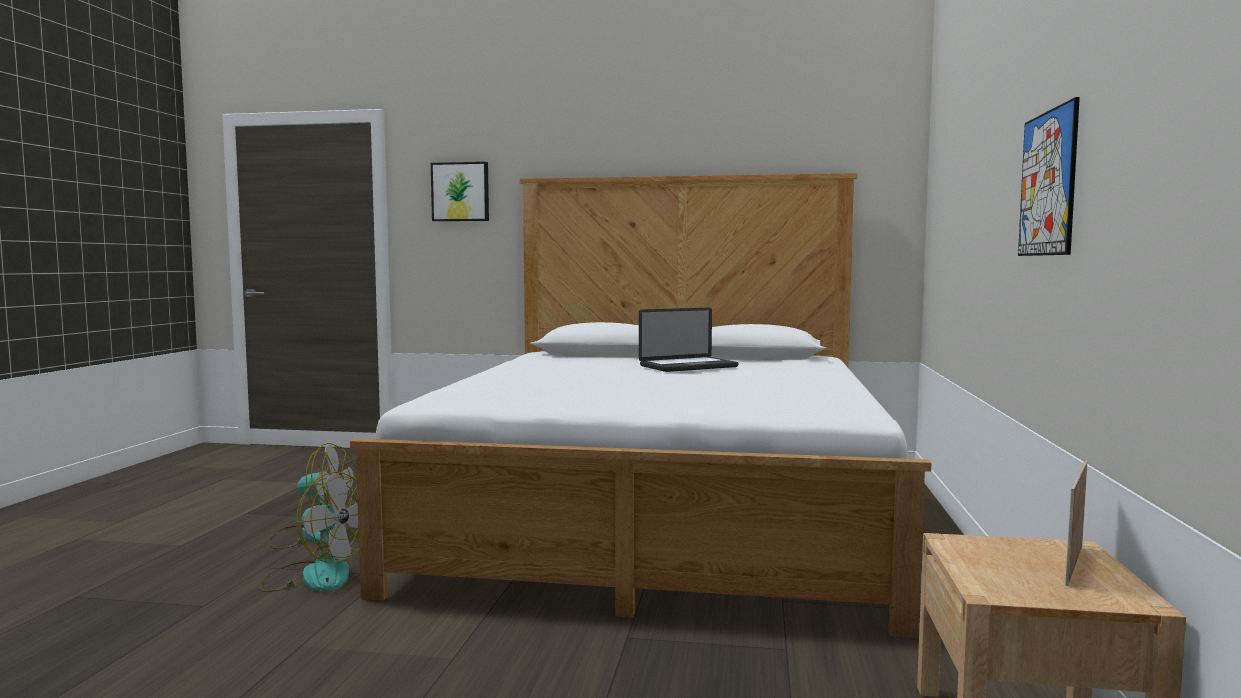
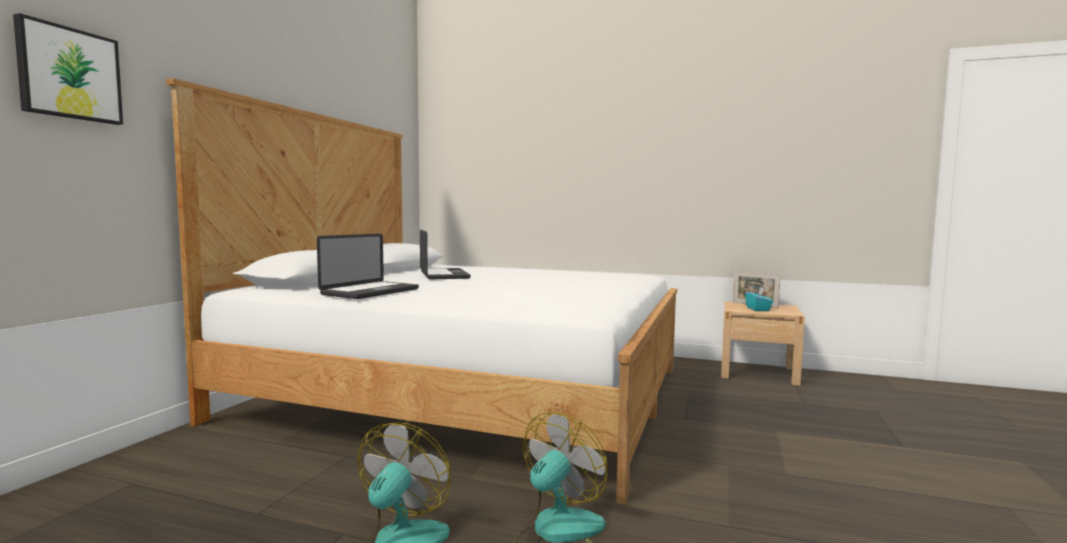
camera: 80 degrees left, 0 degrees up
(536, 364) = (370, 292): none -> laptop
(998, 562) = (758, 309): none -> turquoise tissue box
(1047, 183) = (652, 164): picture -> none

